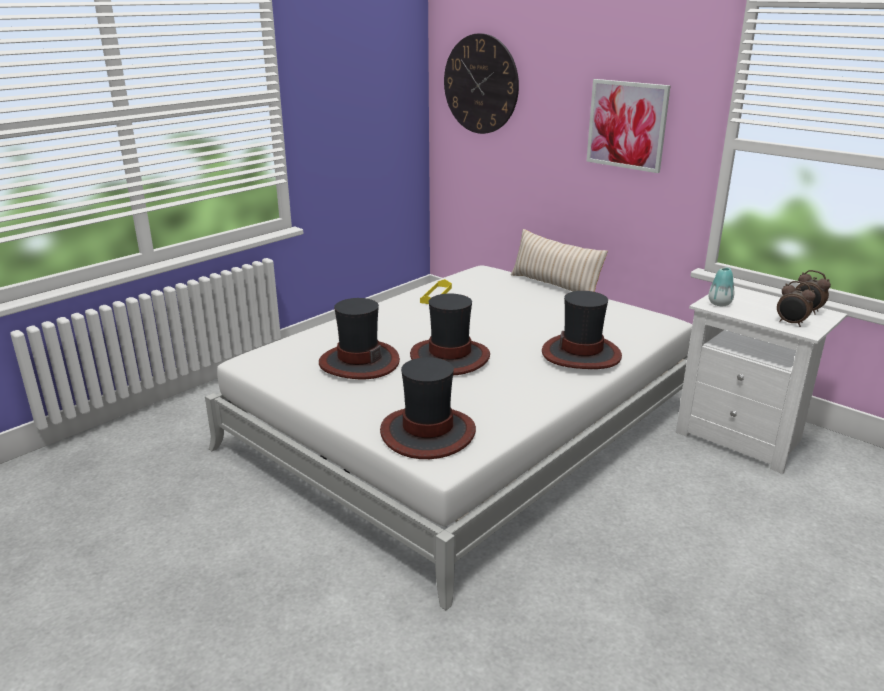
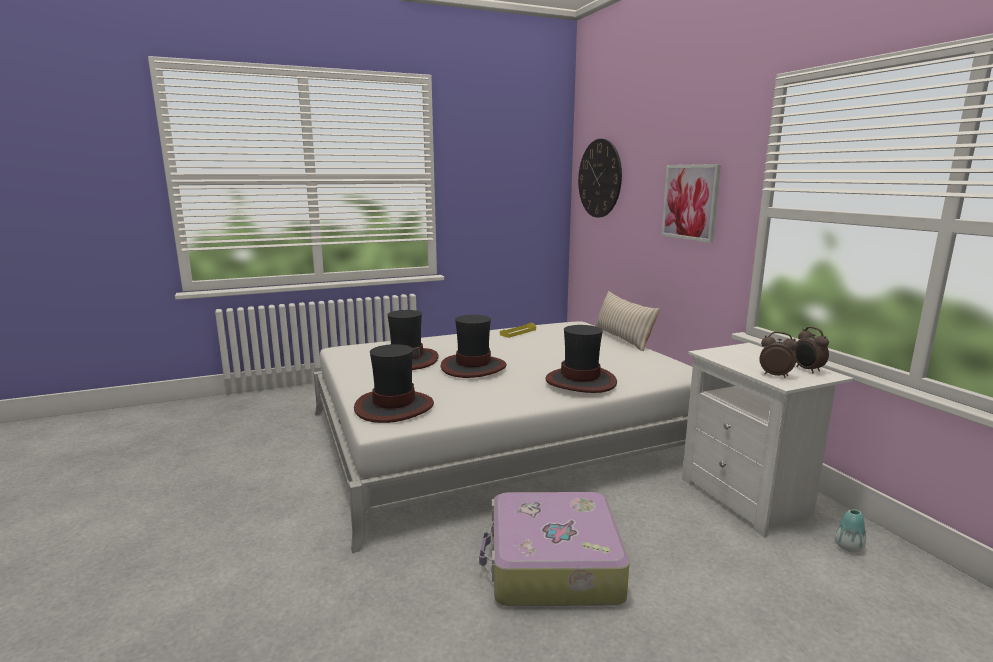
camera: 25 degrees right, 10 degrees down
(644, 558) = (552, 565): none -> suitcase
(719, 303) = (720, 353): vase -> vase (848, 547)
(791, 323) = (775, 375): alarm clock -> alarm clock turned 150 degrees clockwise

